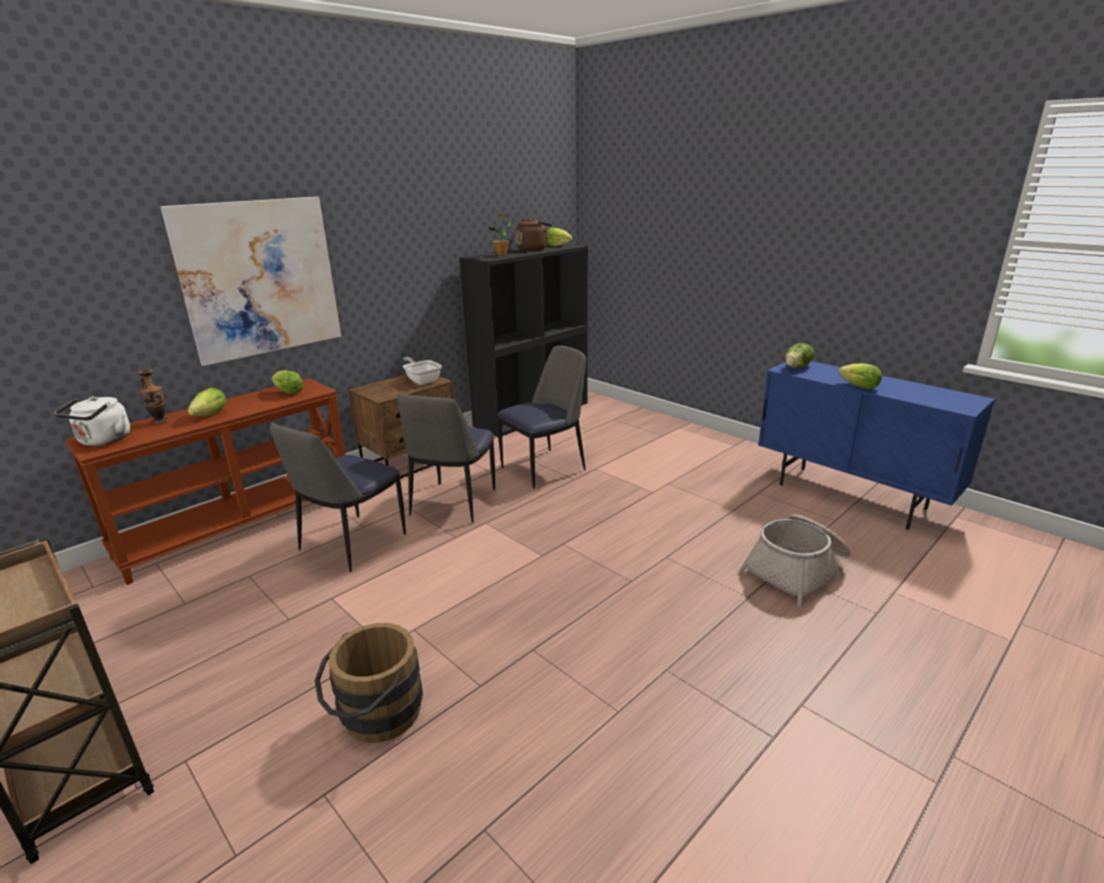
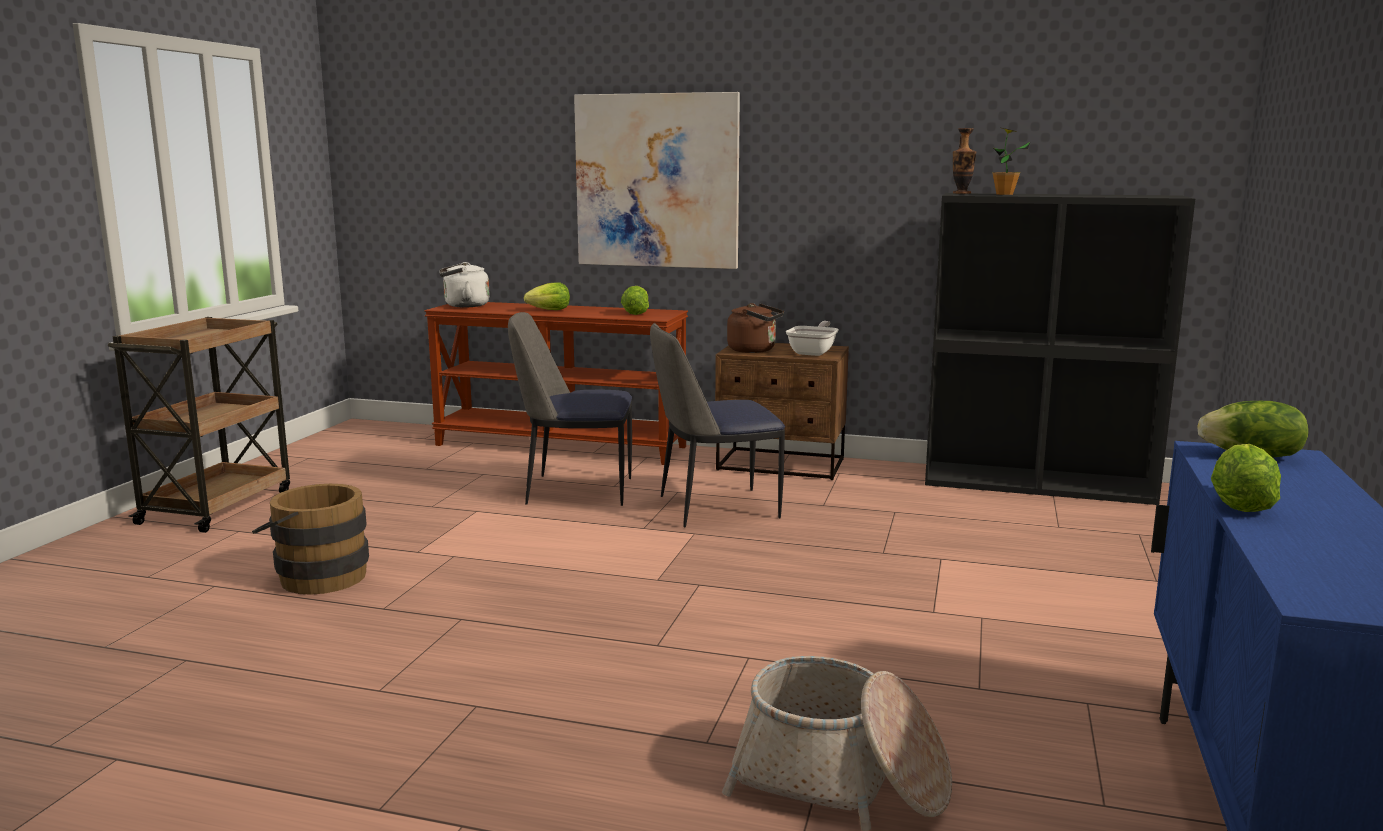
camera: 60 degrees right, 10 degrees down
(160, 421) = (518, 306): vase -> vase (961, 193)
(533, 249) = (1085, 195): brown kettle -> brown kettle (755, 350)
(545, 468) = (885, 529): chair -> none
(557, 246) = (1143, 196): lettuce -> none

